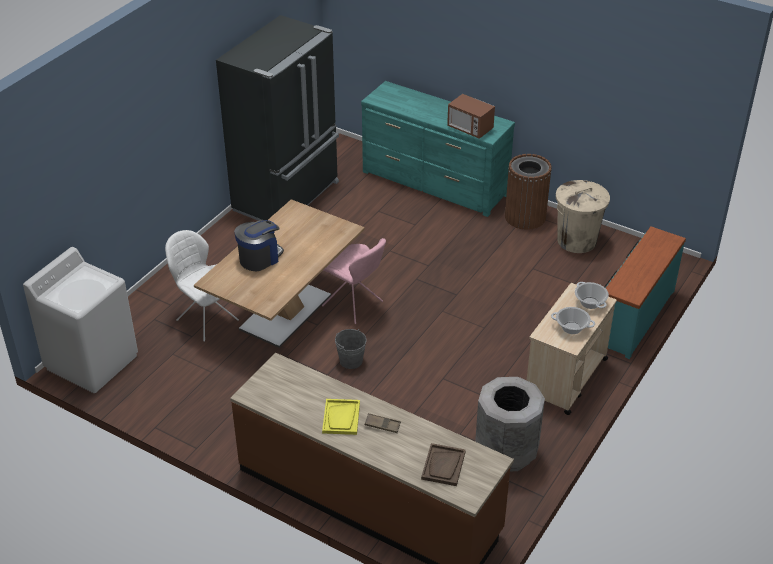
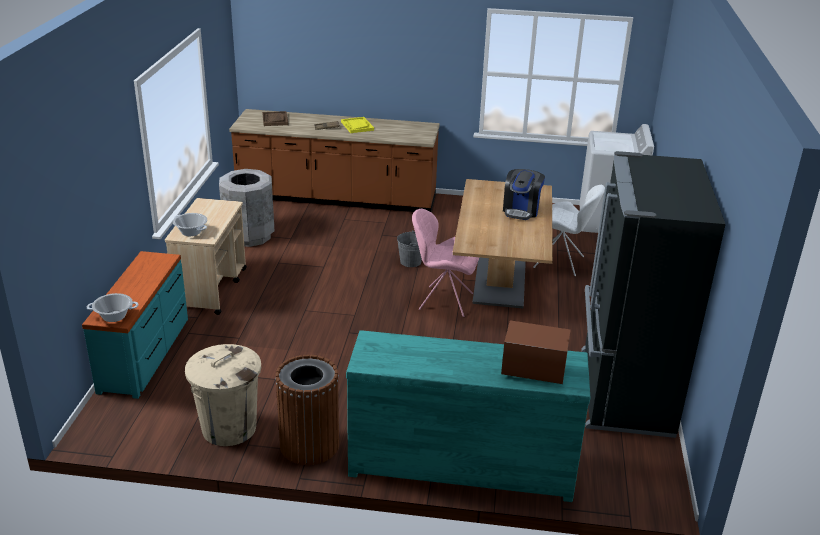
camera: 155 degrees right, 10 degrees down
(470, 129) = (403, 344): microwave -> microwave (533, 370)
(571, 328) = (205, 212): cooking pot -> cooking pot (114, 316)

